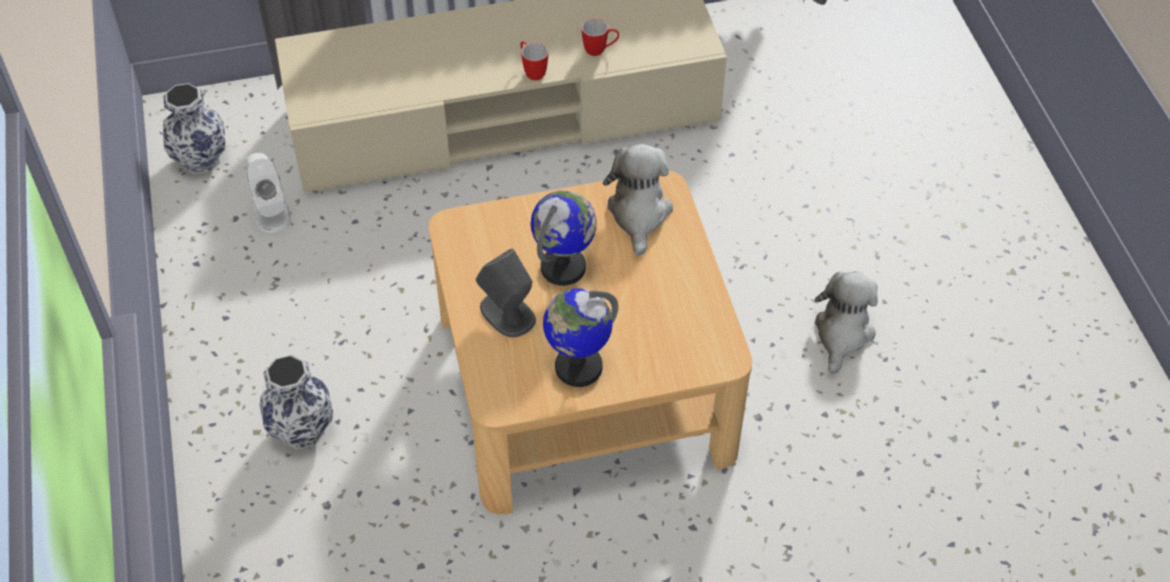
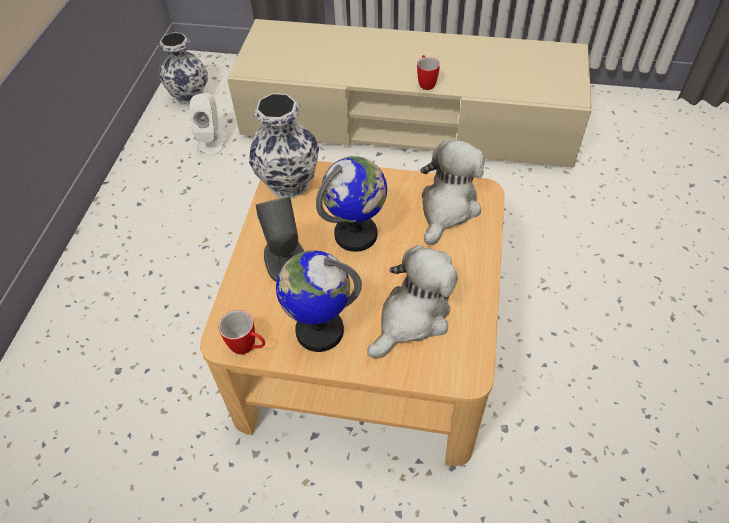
camera: 25 degrees right, 0 degrees up
(301, 430) = (136, 303): vase -> vase (288, 182)
(600, 50) = (487, 81): mug -> mug (248, 347)
(842, 333) = (614, 377): plush toy -> plush toy (412, 317)

